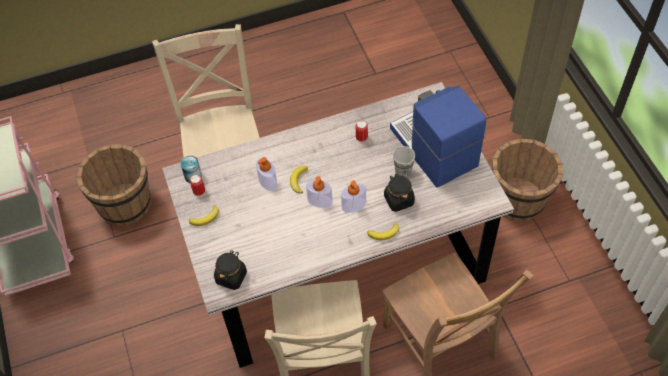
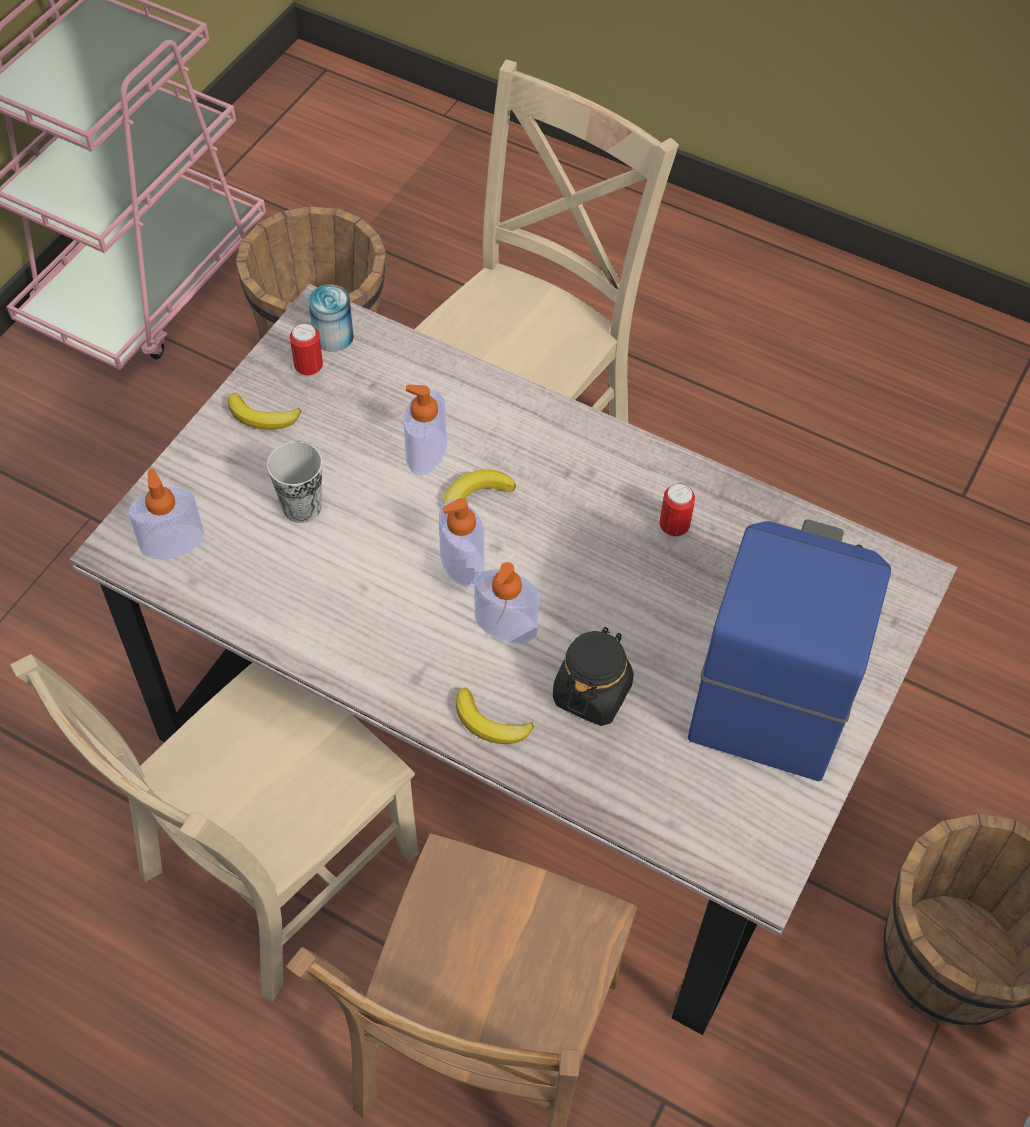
camera: 45 degrees right, 0 degrees up
(231, 277) = (172, 542): black jar -> soap dispenser
(403, 172) = (666, 653): cup -> cup (302, 507)

